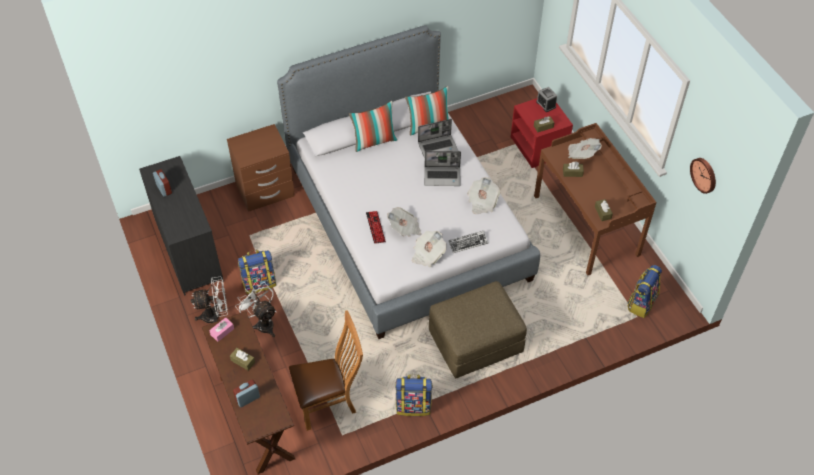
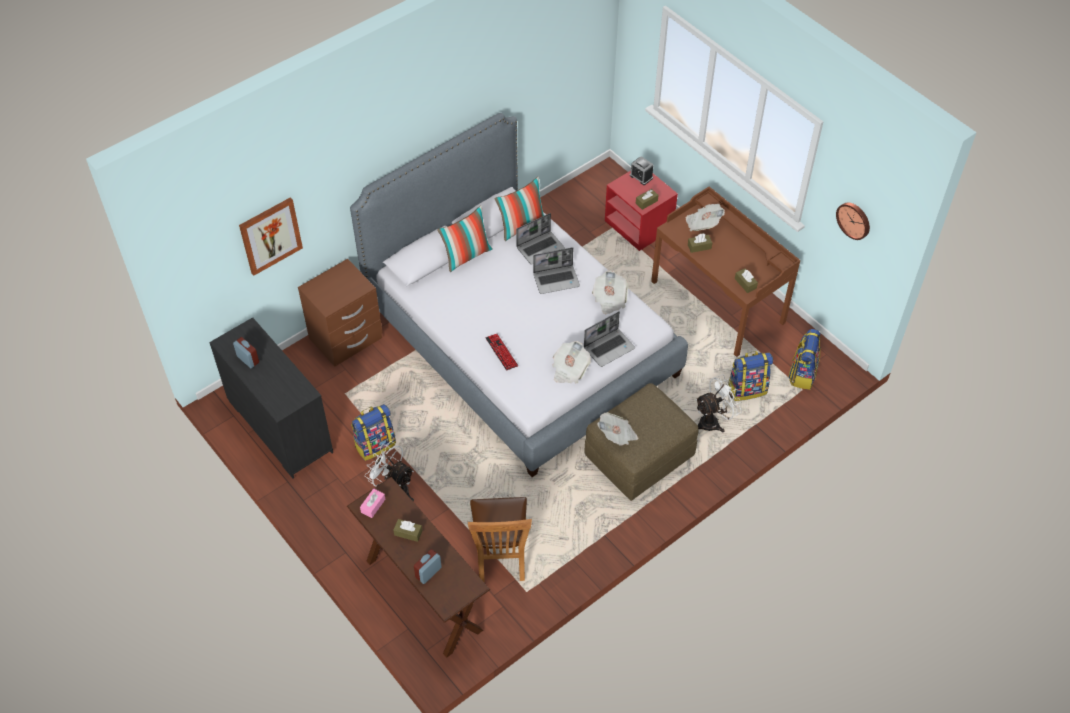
camera: 15 degrees left, 0 degrees up
(203, 90) = (270, 235): none -> picture
(215, 316) = (337, 493): white fan -> white fan (713, 421)
(329, 402) = (500, 559): brown chair -> brown chair turned 120 degrees clockwise
(404, 228) = (534, 346): newspaper -> newspaper (617, 435)
(413, 405) = (594, 541): backpack -> backpack (747, 389)
(468, 243) = (609, 347): keyboard -> laptop

